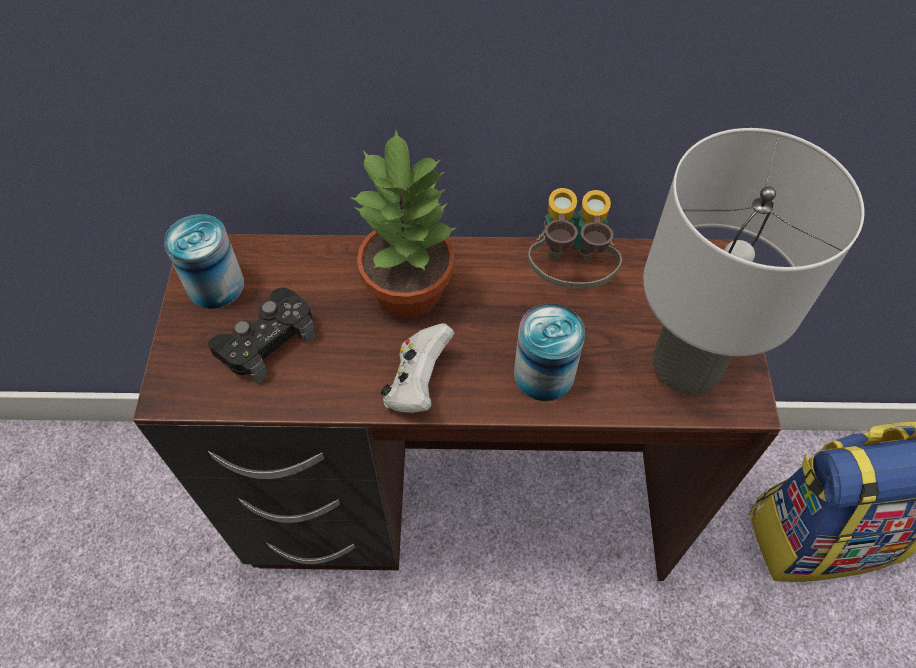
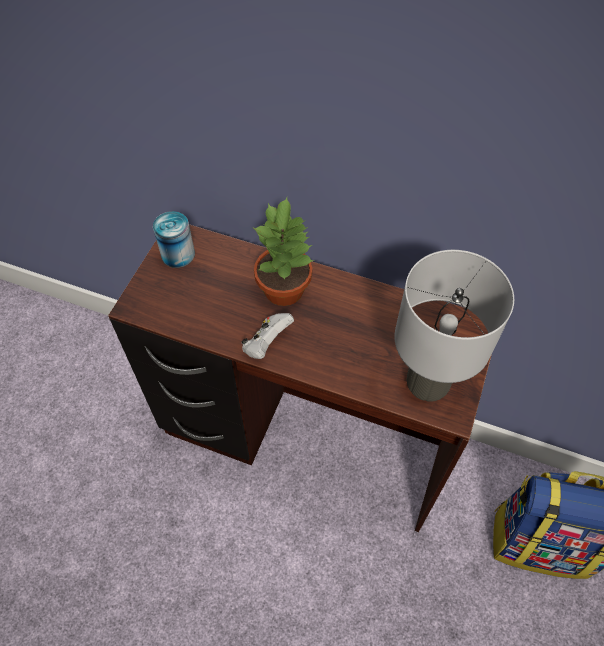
camera: 20 degrees right, 0 degrees up
(267, 340) = (194, 294): black game controller -> none
(544, 374) = (341, 361): can -> none
(568, 275) = (382, 308): binoculars -> none

